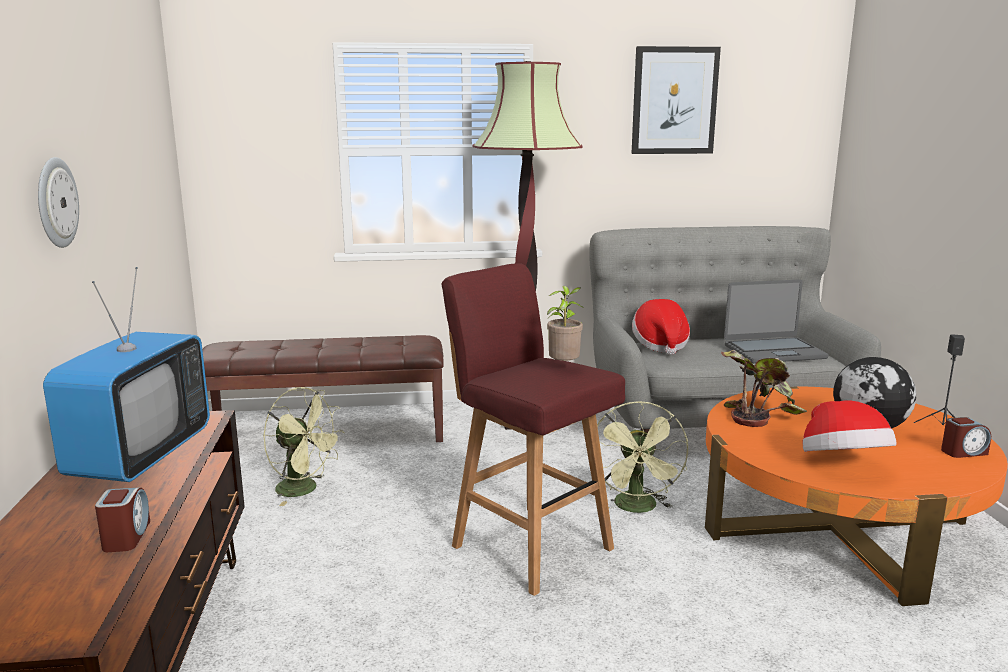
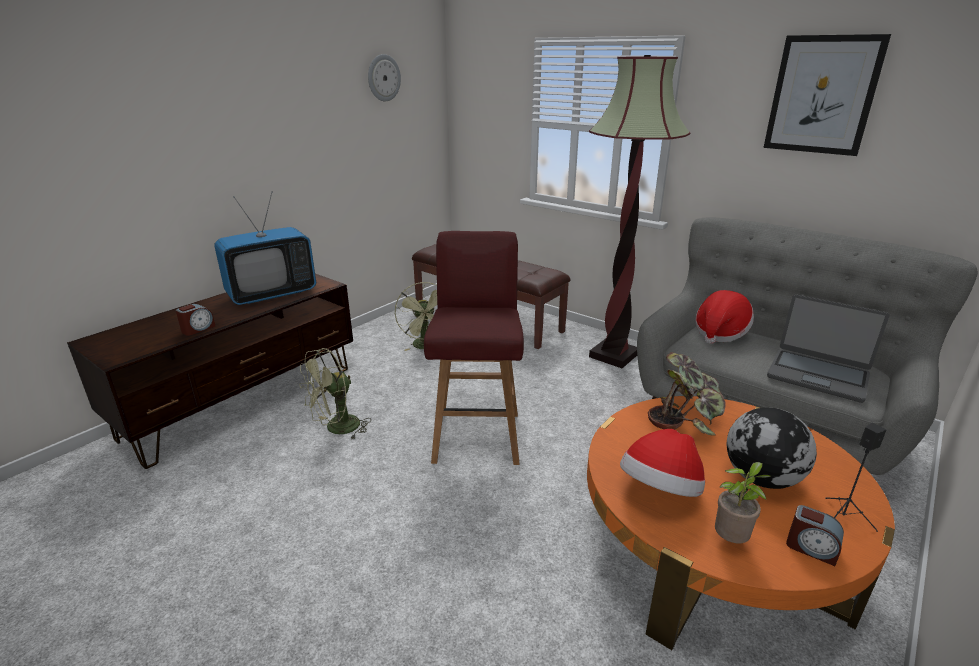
camera: 45 degrees right, 10 degrees up
(55, 202) = (278, 148): wall clock -> wall clock (383, 78)
(564, 367) = (490, 319): potted plant -> potted plant (731, 540)
(638, 508) = (580, 449): green fan -> green fan (337, 429)

